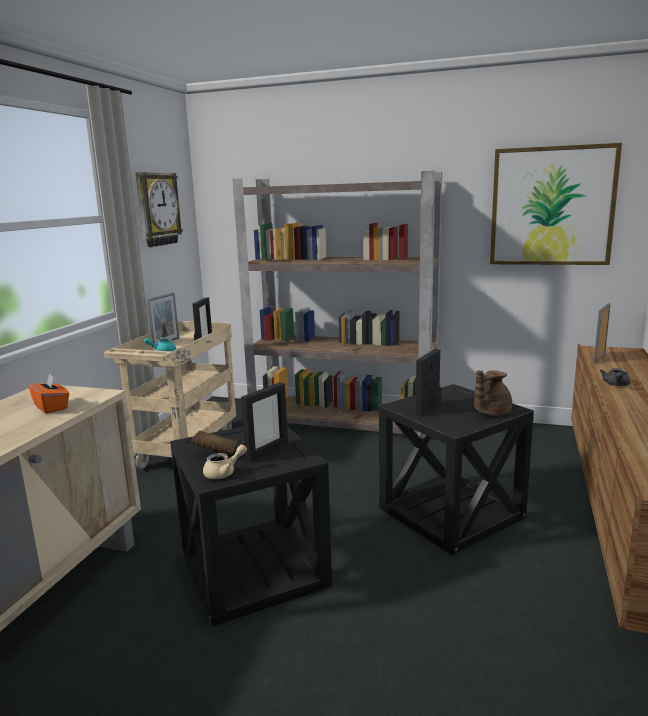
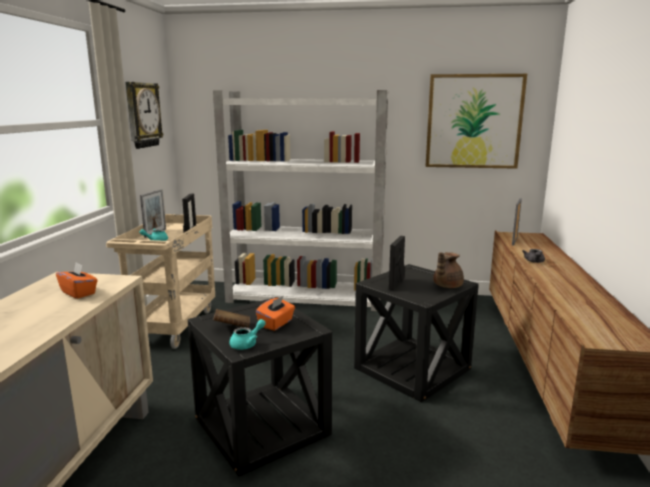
camera: 10 degrees left, 0 degrees up
(224, 473) = (247, 344): beige teapot -> turquoise teapot
(266, 450) = (276, 323): picture frame -> orange tissue box
(343, 420) = (305, 297): brown bookcase -> white bookcase

